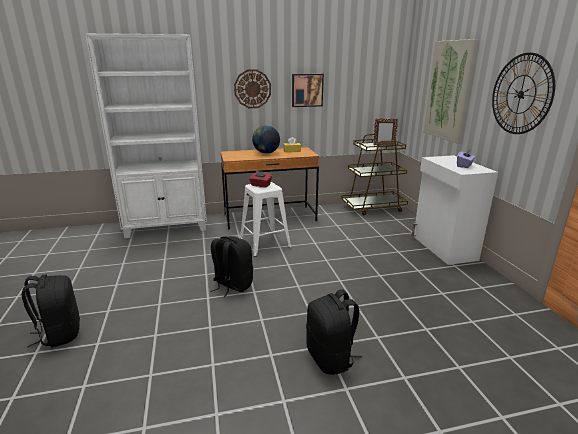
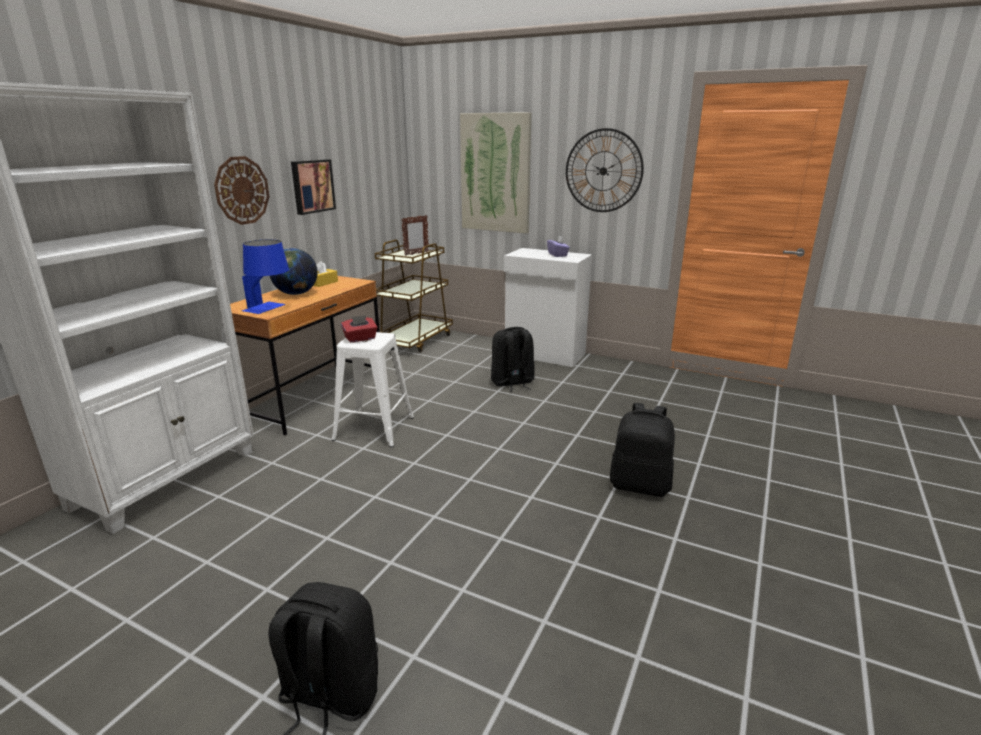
camera: 50 degrees left, 0 degrees up
(232, 285) = (433, 488): black backpack -> black backpack (512, 383)
(238, 157) = (270, 308): none -> blue table lamp

